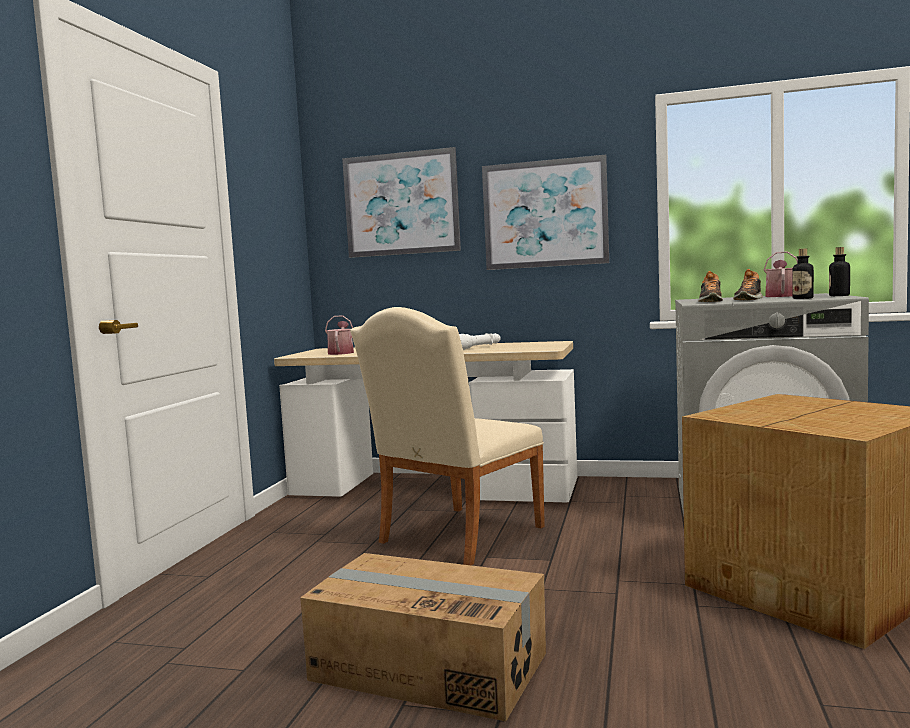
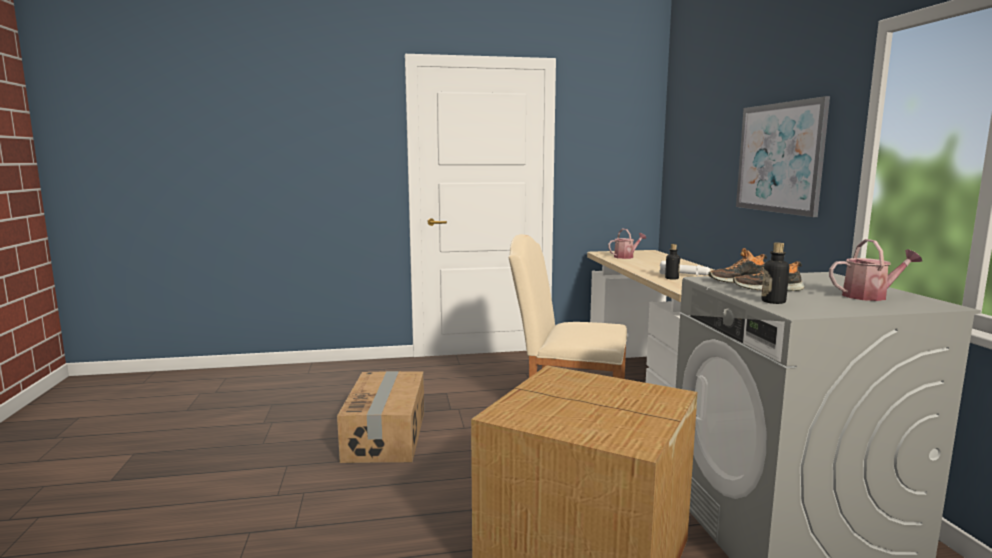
camera: 65 degrees right, 5 degrees up
(401, 204) = (703, 140): picture -> none
(839, 296) = (838, 311): bottle -> bottle (671, 278)

